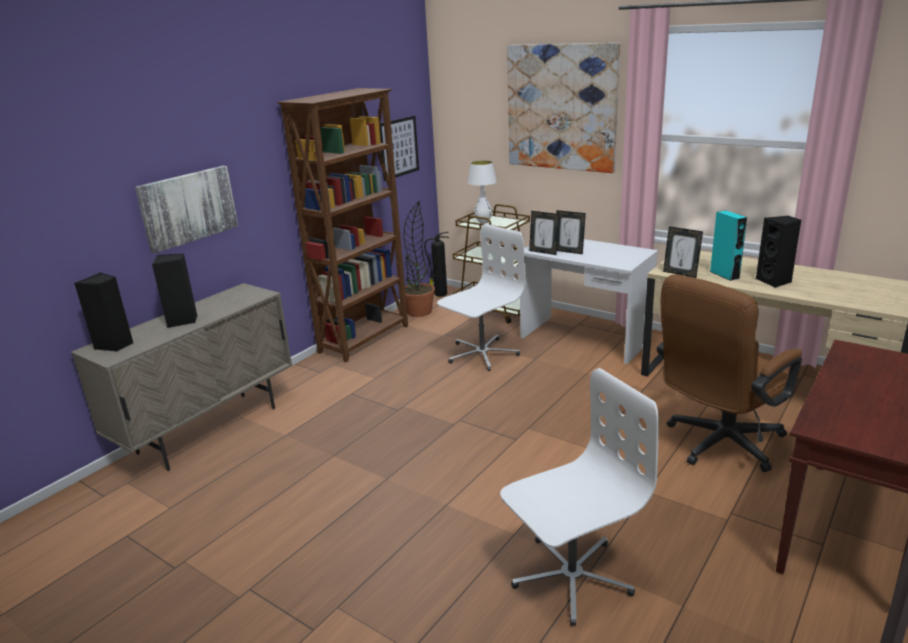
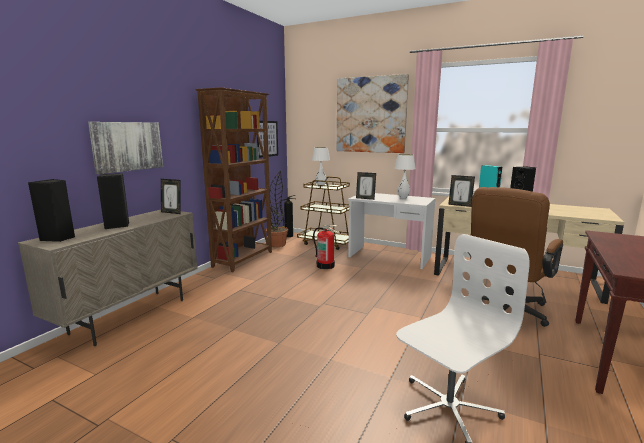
camera: 10 degrees left, 10 degrees down
(481, 354) = (325, 266): white office chair -> fire extinguisher
(569, 251) = (381, 198): picture frame -> picture frame (172, 212)
(605, 250) = (403, 197): none -> white table lamp

